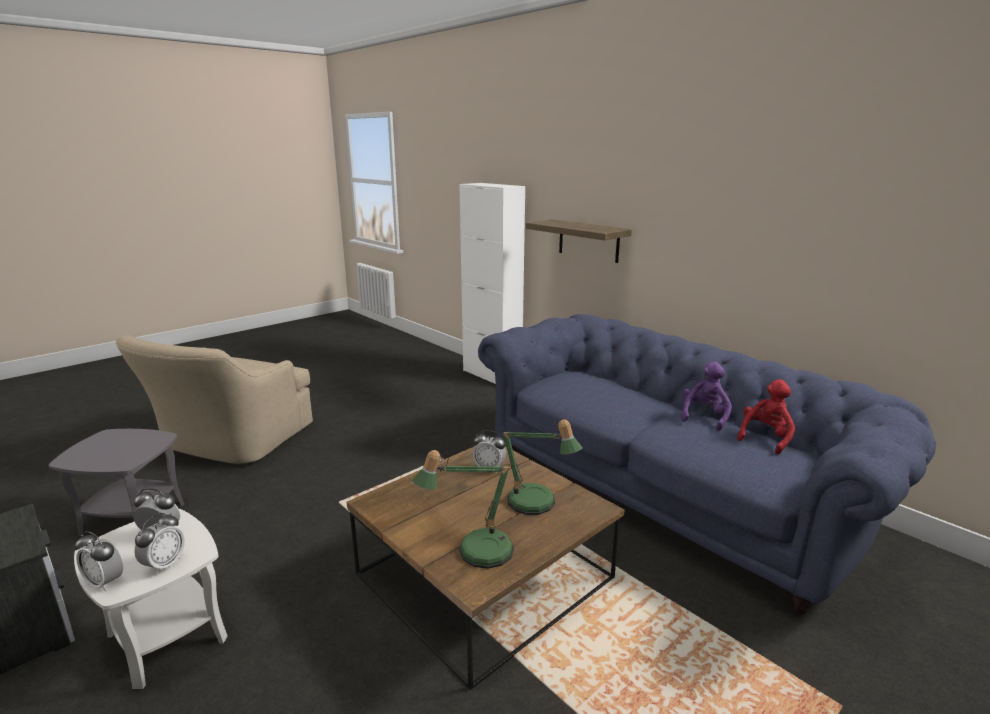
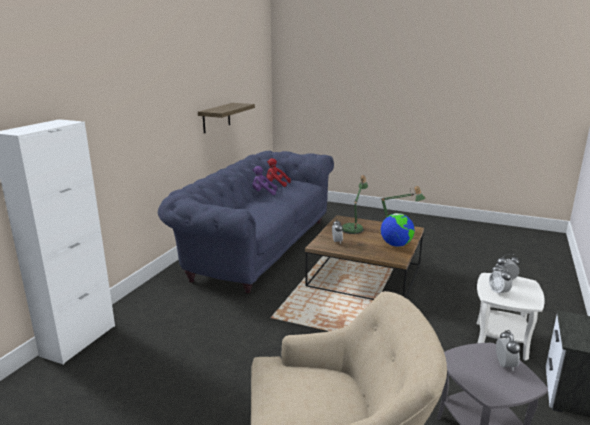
camera: 115 degrees left, 0 degrees up
(105, 582) = (532, 287): alarm clock -> alarm clock (505, 365)
(422, 523) = (396, 245): none -> globe
(588, 240) = (125, 148): shelf -> shelf (216, 118)

